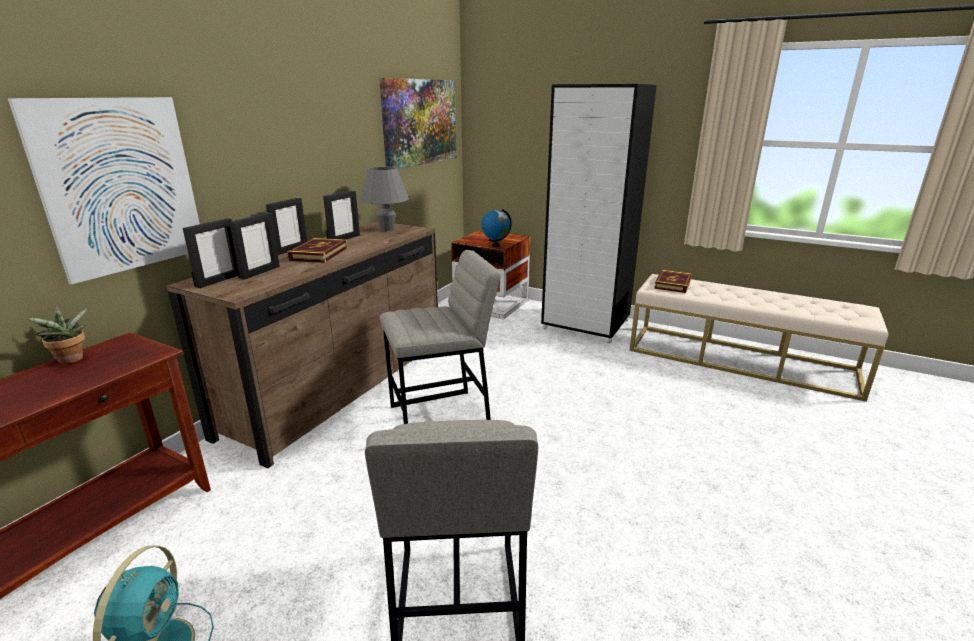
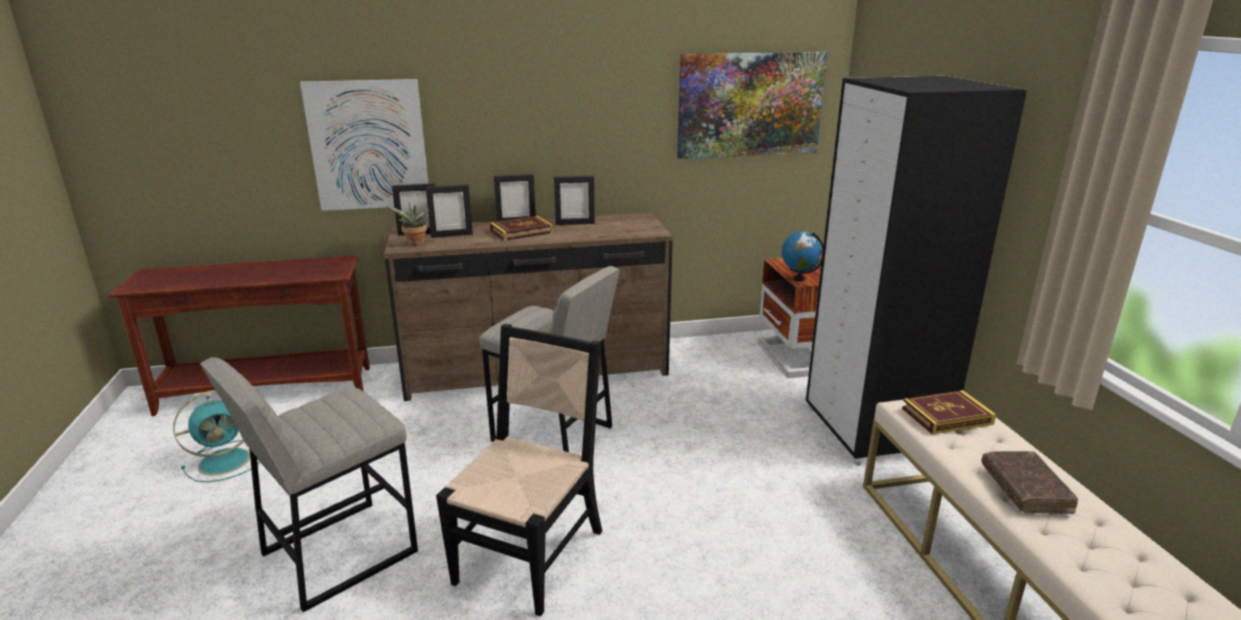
camera: 50 degrees right, 0 degrees up
(71, 360) = (305, 262): potted plant -> potted plant (415, 245)
(387, 229) = (631, 224): grey table lamp -> none
(575, 489) = (529, 556): none -> chair
(751, 297) = (1025, 489): none -> brown book

